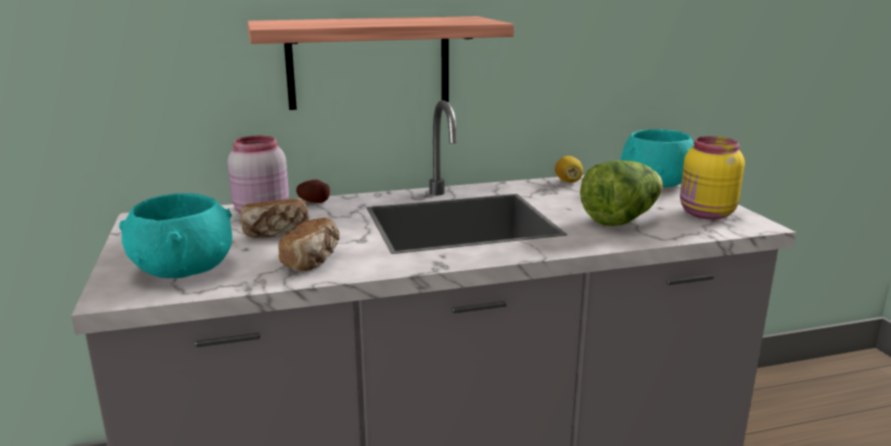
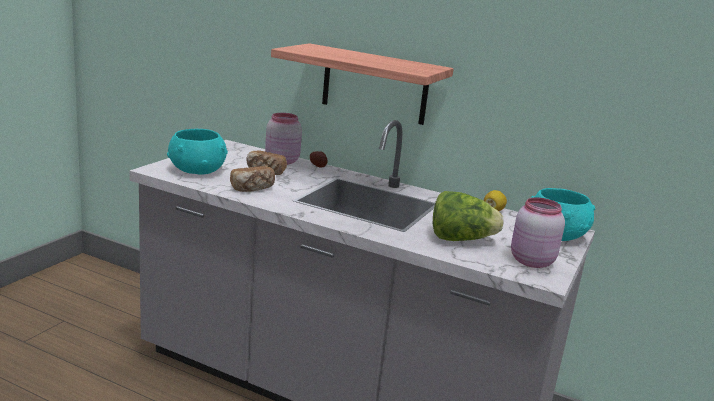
camera: 40 degrees right, 0 degrees up
(705, 214) = (530, 261): yellow jar -> pink jar

